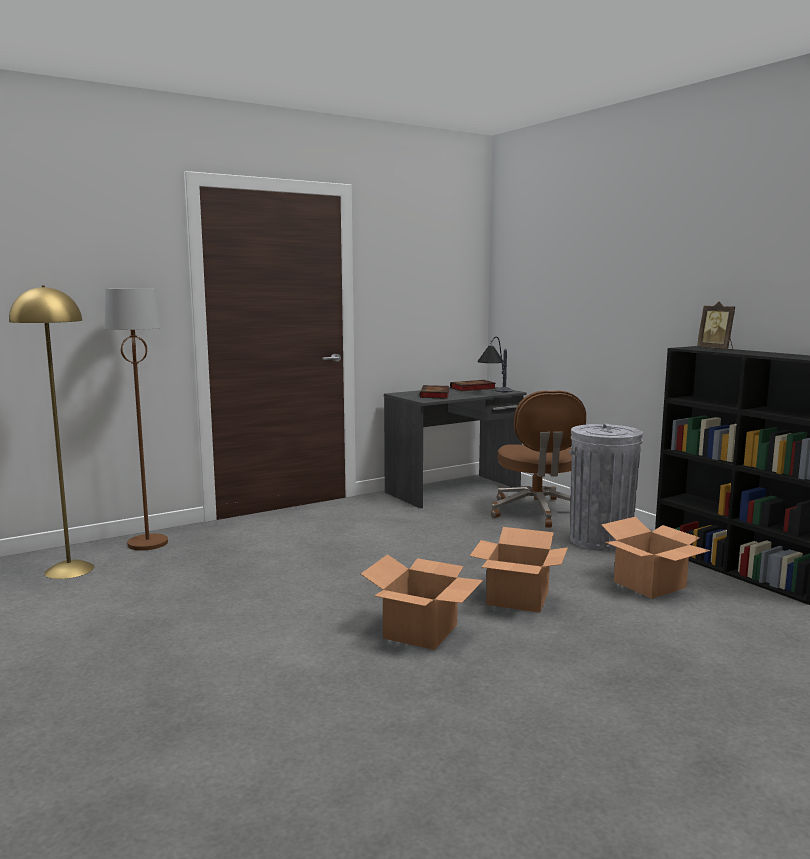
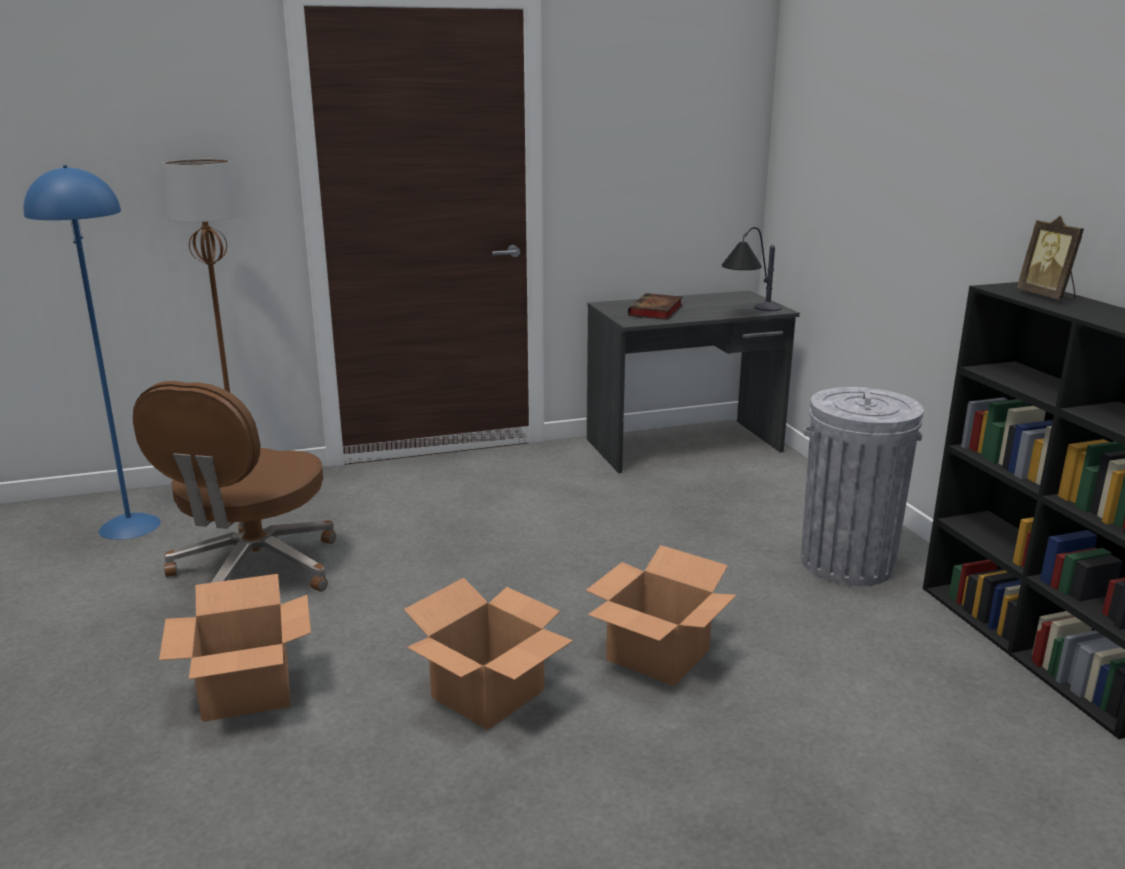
camera: 15 degrees right, 10 degrees up
(69, 570) = (129, 526): yellow floor lamp -> blue floor lamp
(472, 388) = (723, 300): book -> none
(537, 512) = (782, 498): brown office chair -> brown office chair (254, 571)
(650, 584) = (874, 658): cardboard box -> cardboard box (248, 690)

